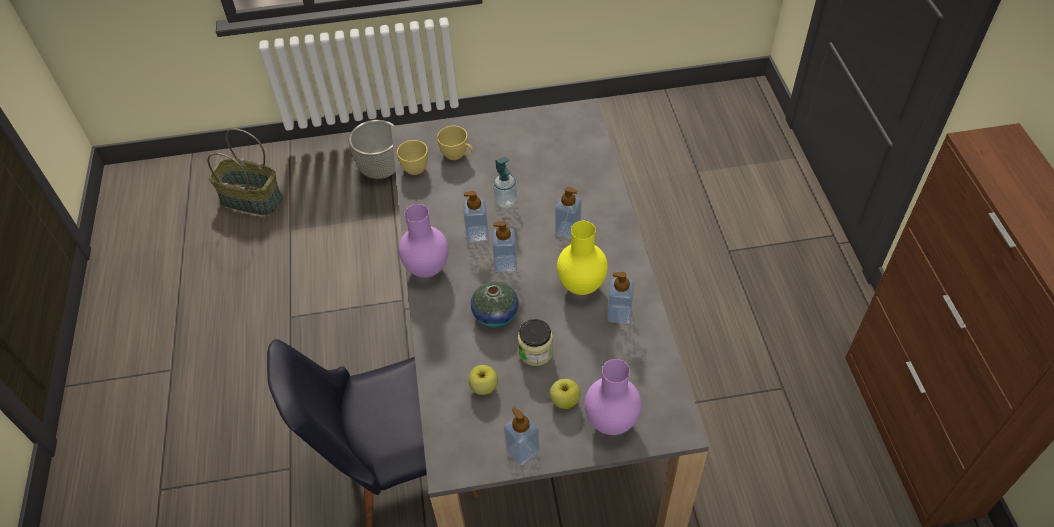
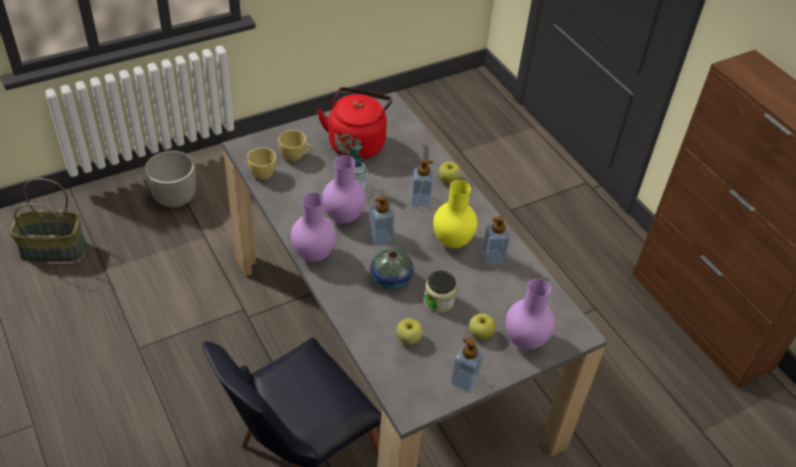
camera: 25 degrees left, 5 degrees down
(477, 234) = (344, 218): soap dispenser -> purple vase
(528, 151) = (357, 143): none -> red kettle
(610, 212) = (448, 180): none -> apple

